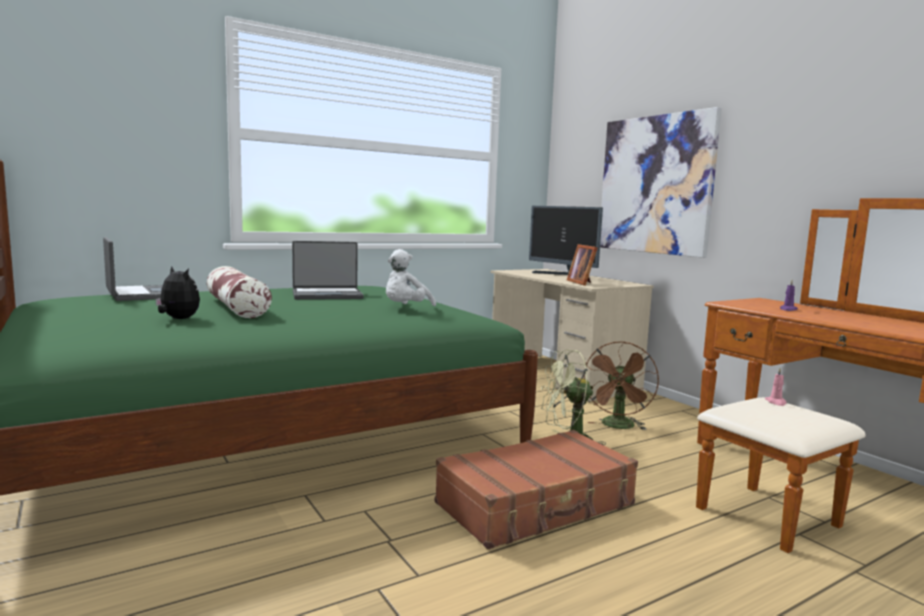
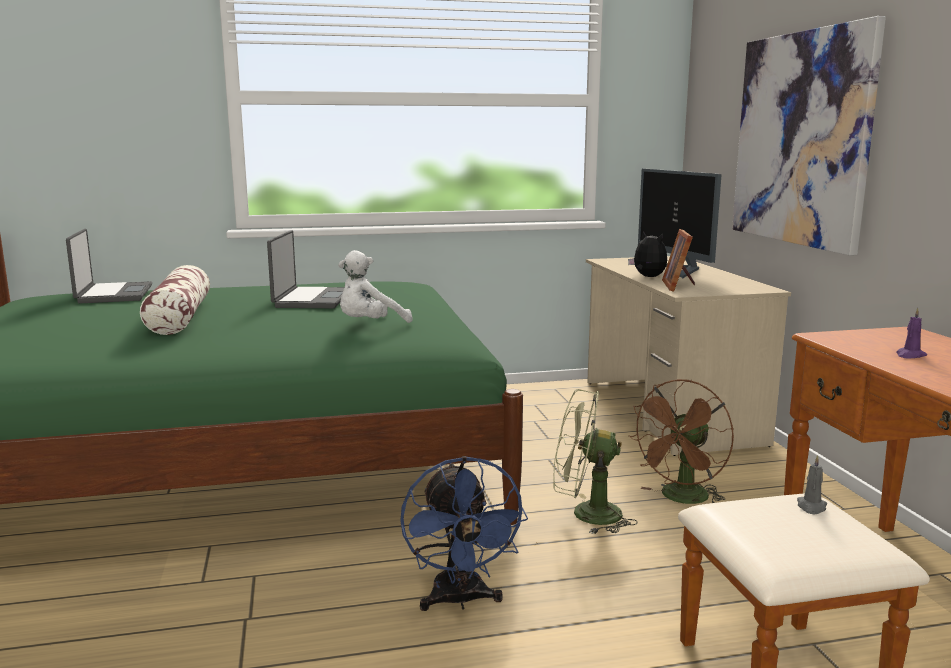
camera: 20 degrees right, 5 degrees up
(178, 319) = (93, 333): plush toy -> plush toy (647, 277)
(327, 295) = (311, 299): laptop -> laptop turned 90 degrees counterclockwise
(536, 505) = (460, 600): brown suitcase -> blue fan
(776, 402) = (811, 507): pink candle -> grey candle

